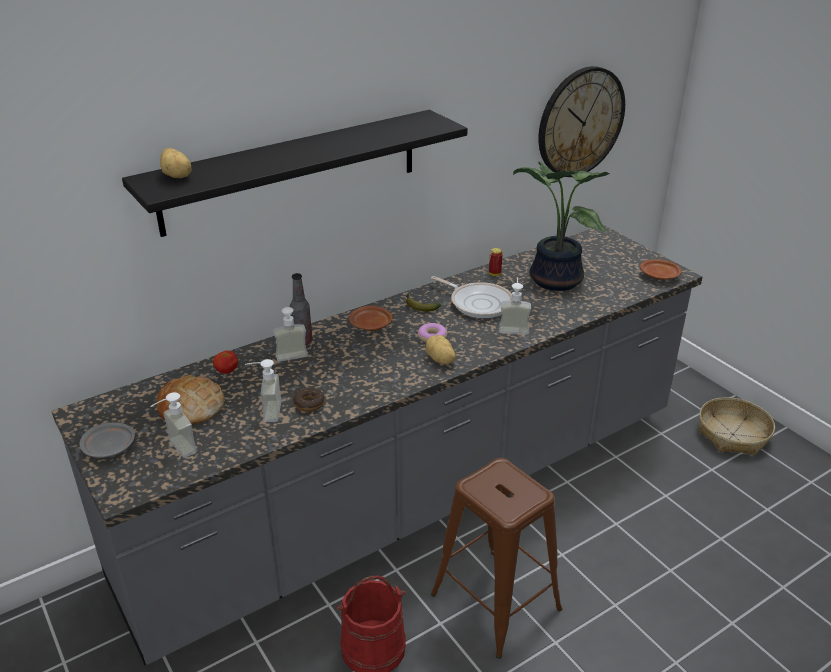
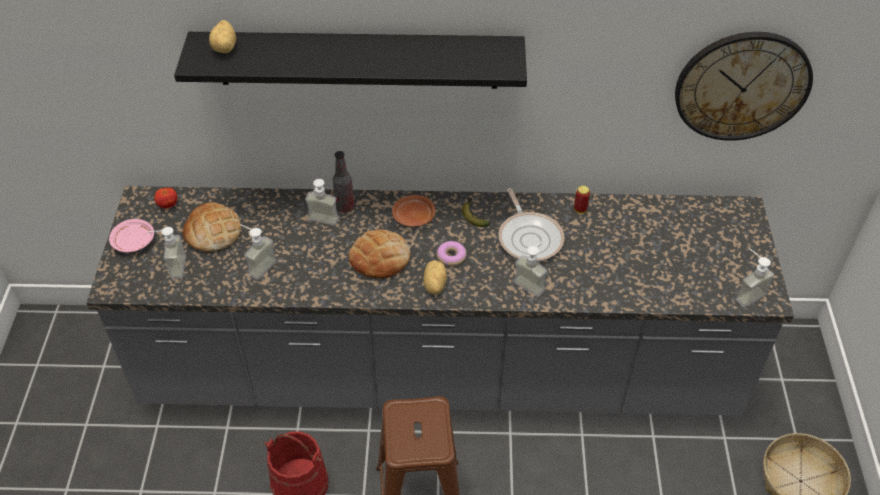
camera: 35 degrees right, 15 degrees up
(110, 448) = (134, 242): grey plate -> pink plate
(226, 371) = (264, 209): tomato -> tomato (168, 205)
(309, 404) = (294, 275): donut -> none
(374, 361) = (380, 258): none -> bread
(552, 280) = (627, 244): potted plant -> none
(660, 276) = (746, 293): brown plate -> soap dispenser

